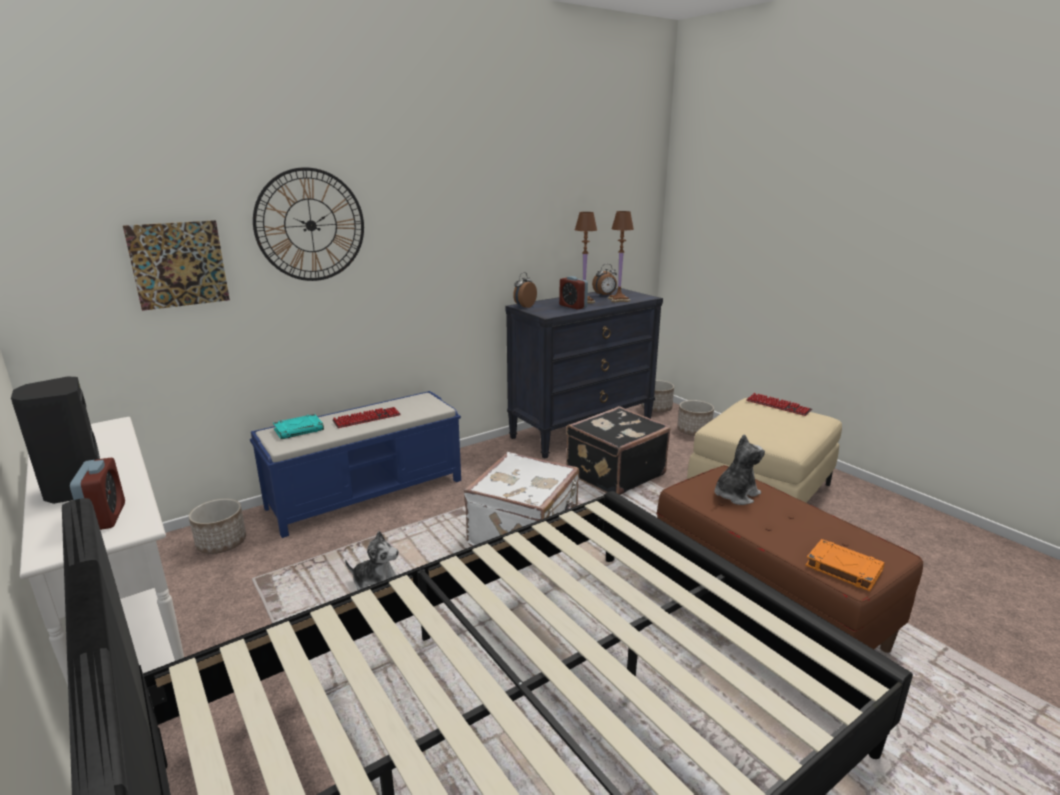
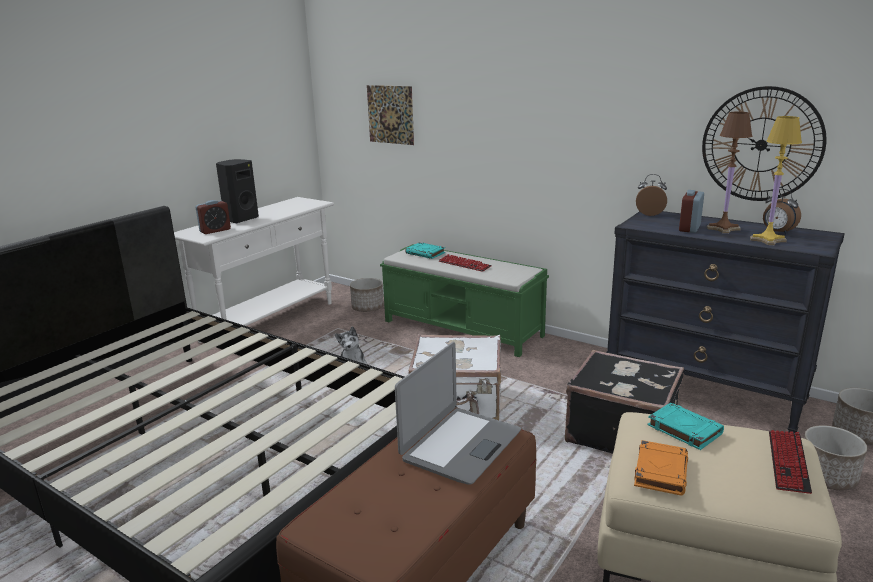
camera: 70 degrees right, 0 degrees up
(310, 225) = (469, 96): wall clock -> wall clock (761, 145)
(368, 493) = (463, 328): blue bench -> green bench
(619, 300) = (767, 240): brown table lamp -> yellow table lamp
(735, 495) = (460, 445): plush toy -> laptop
(737, 419) = (683, 429): none -> turquoise book
(842, 568) = (335, 521): orange book -> orange book (660, 471)

